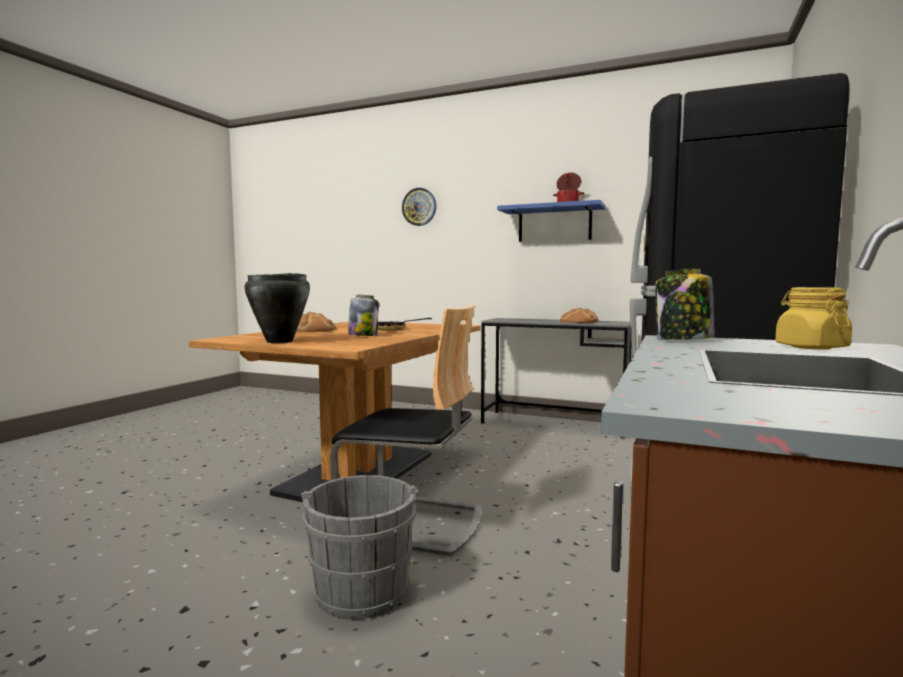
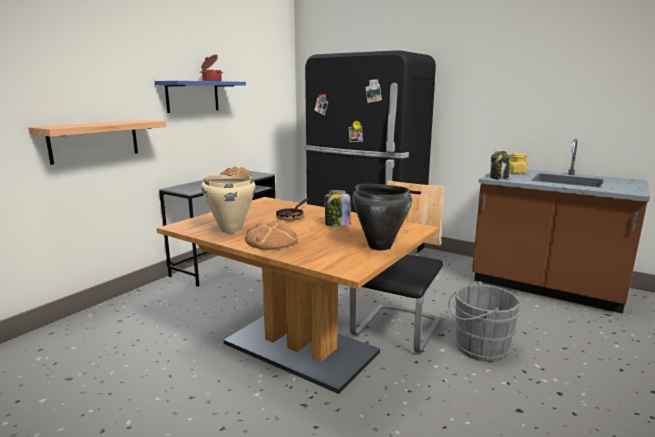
camera: 80 degrees left, 10 degrees up
(345, 325) = (230, 230): none -> beige cooking pot
(419, 207) = (49, 68): wall clock -> none
(444, 264) = (94, 140): none -> shelf

